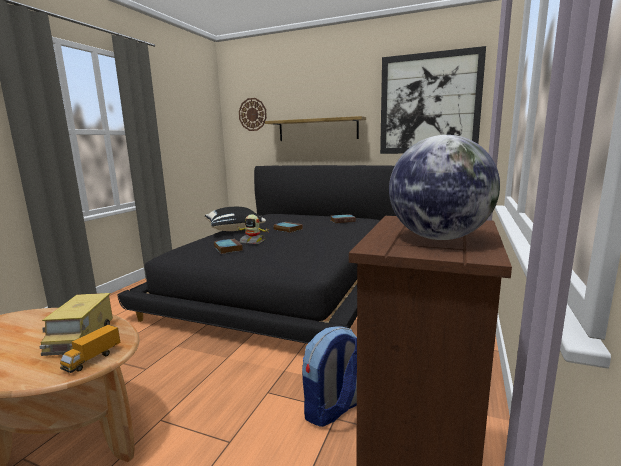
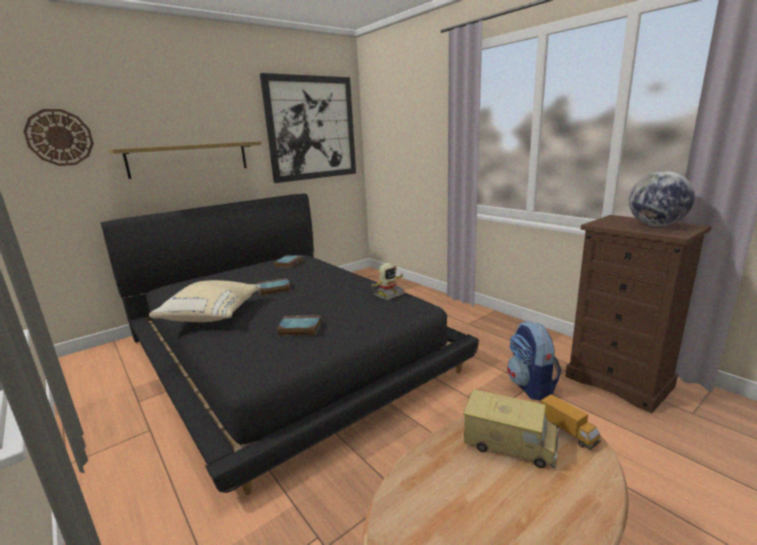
camera: 60 degrees left, 5 degrees up
(235, 230) = (213, 315): black pillow -> beige pillow
(253, 241) = (294, 312): toy robot -> toy robot (388, 294)

